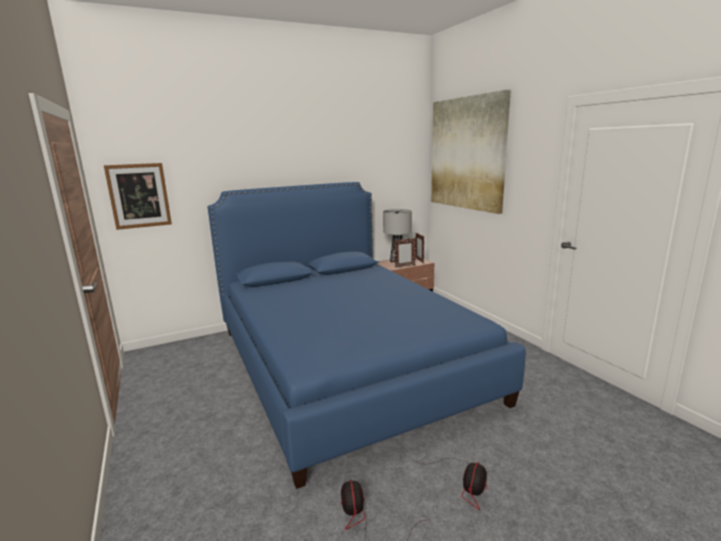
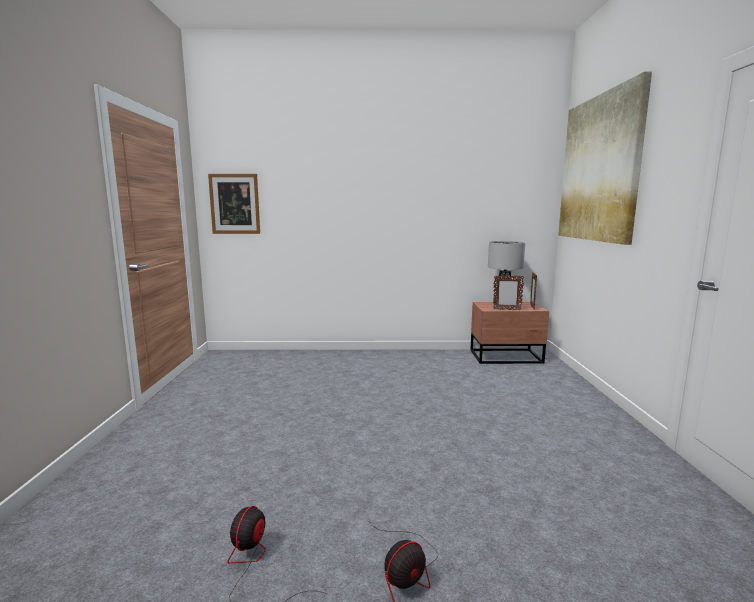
camera: 25 degrees right, 5 degrees down
(345, 363) = (385, 401): blue bed -> none

